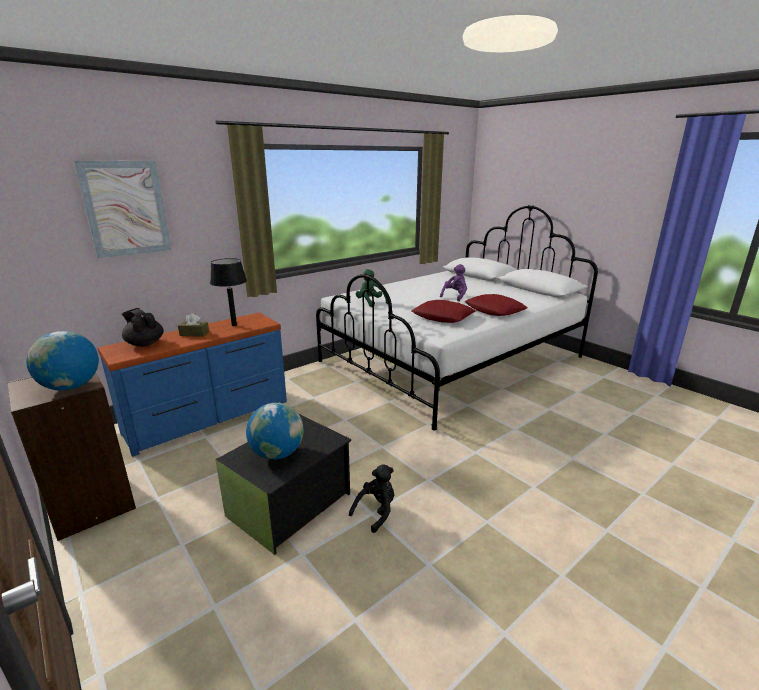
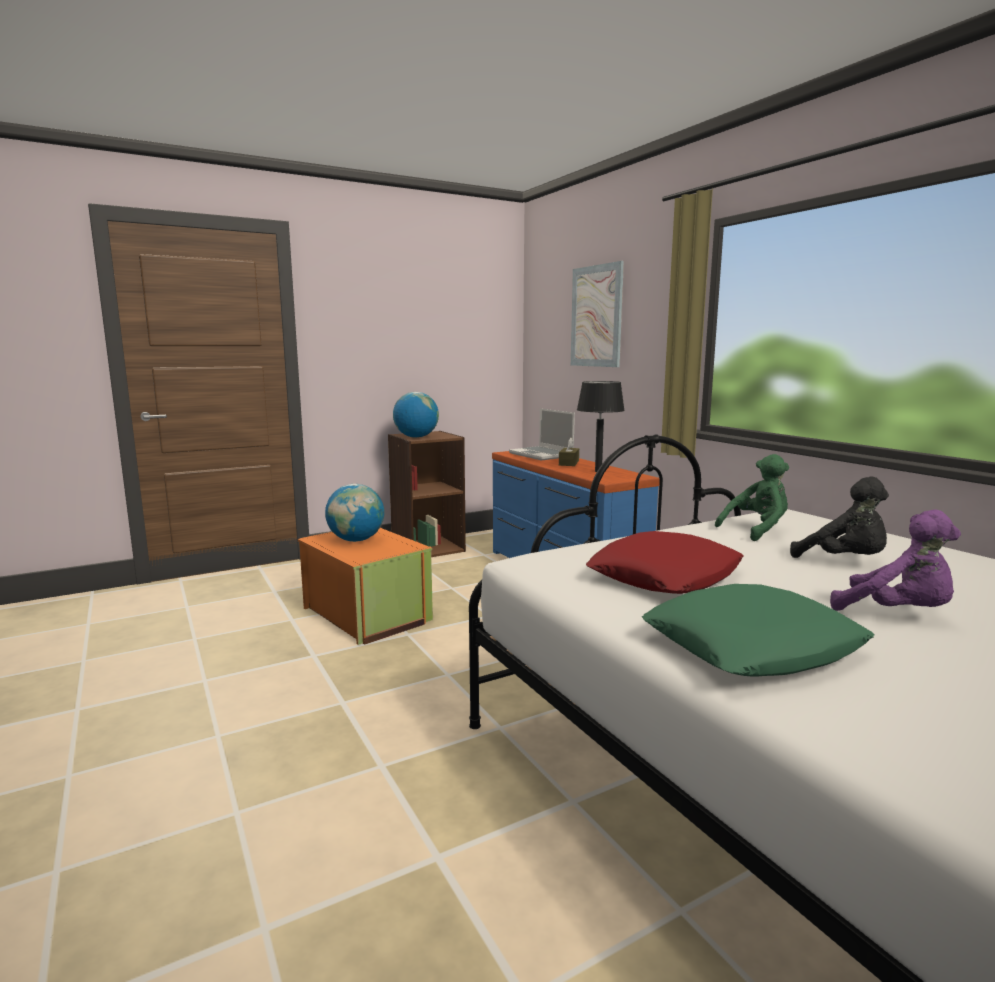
camera: 100 degrees right, 10 degrees down
(145, 343) = (542, 455): black teapot -> laptop
(291, 505) = (365, 615): black storage box -> orange storage box
(376, 511) = (314, 658): black plush toy -> black plush toy (844, 561)
(494, 310) = (751, 646): red pillow -> green pillow

